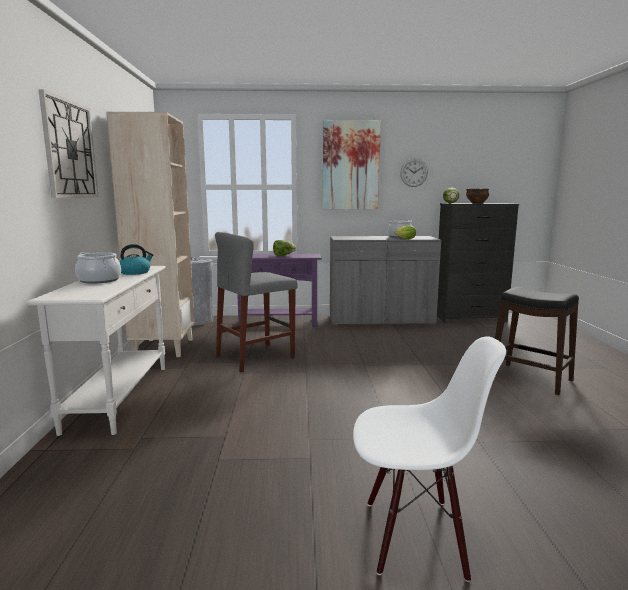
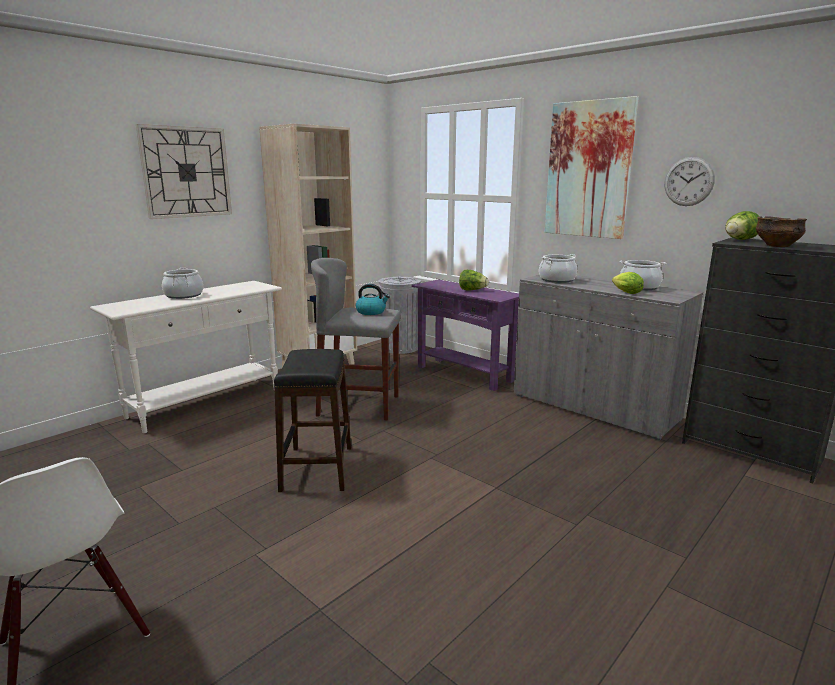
camera: 45 degrees right, 5 degrees up
(135, 272) = (232, 291): kettle -> kettle (371, 312)
(352, 238) = (557, 280): none -> cooking pot
(530, 378) = (597, 583): black stool -> black stool (318, 468)

